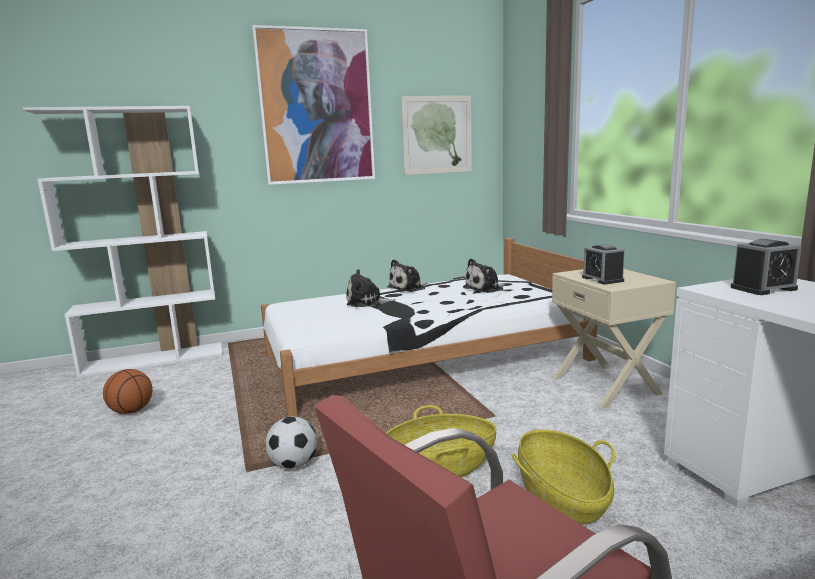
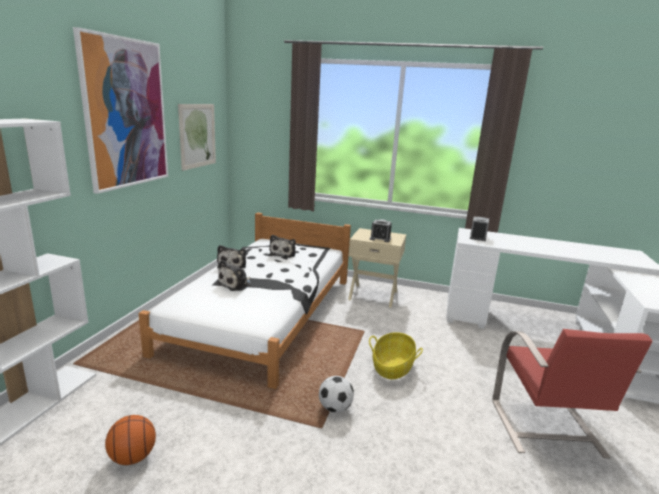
camera: 55 degrees left, 5 degrees up
(562, 498) = (447, 353): basket -> none

